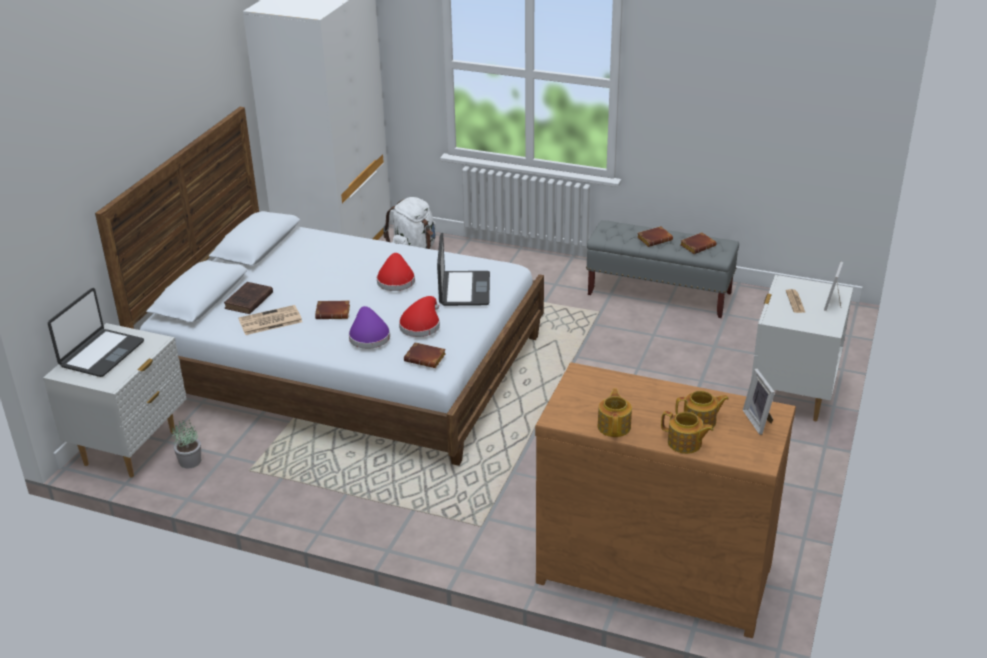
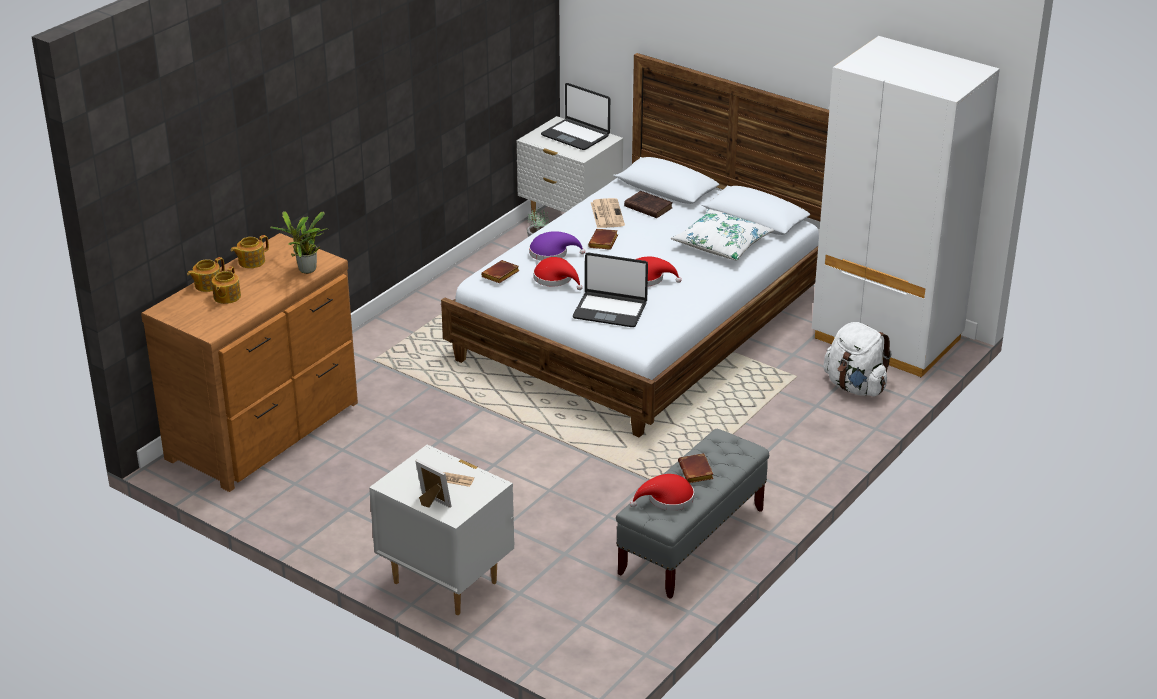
camera: 105 degrees right, 0 degrees up
(316, 254) = (722, 244): none -> white pillow
(611, 381) = (306, 271): none -> potted plant
(614, 426) = (251, 261): teapot -> teapot turned 120 degrees clockwise
(697, 245) = (667, 499): brown book -> red hat
(759, 421) = (205, 322): picture frame -> none

